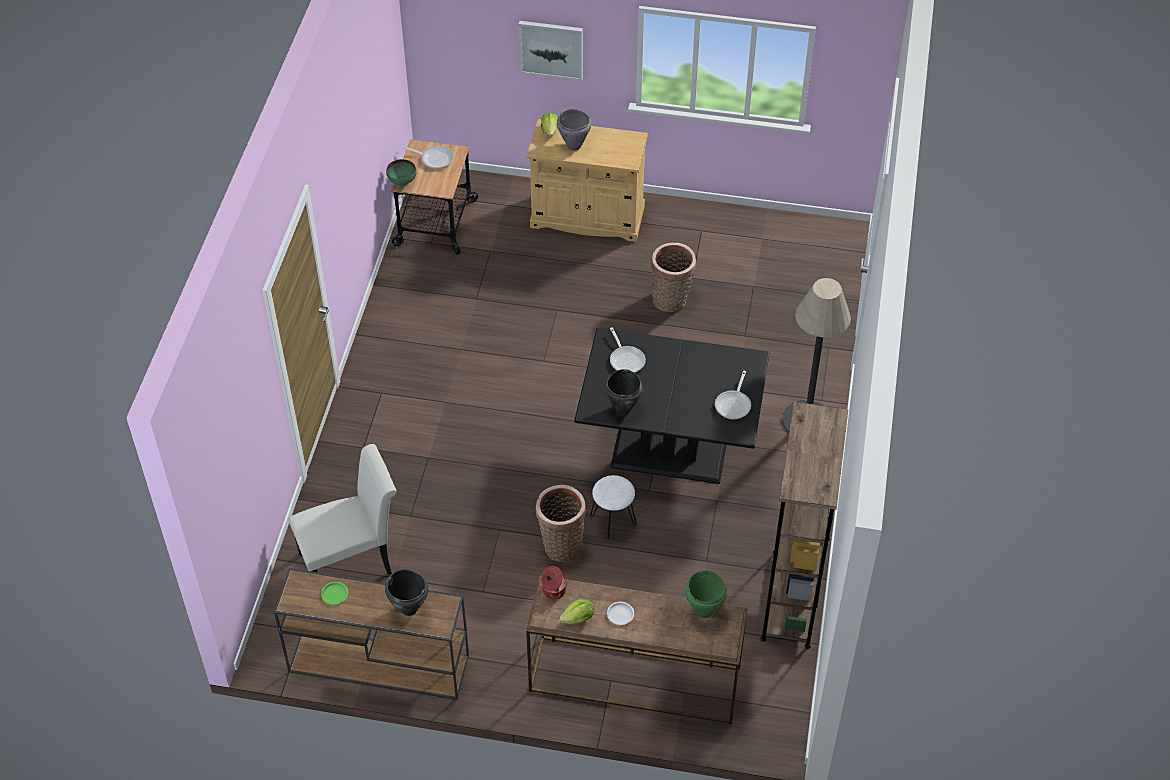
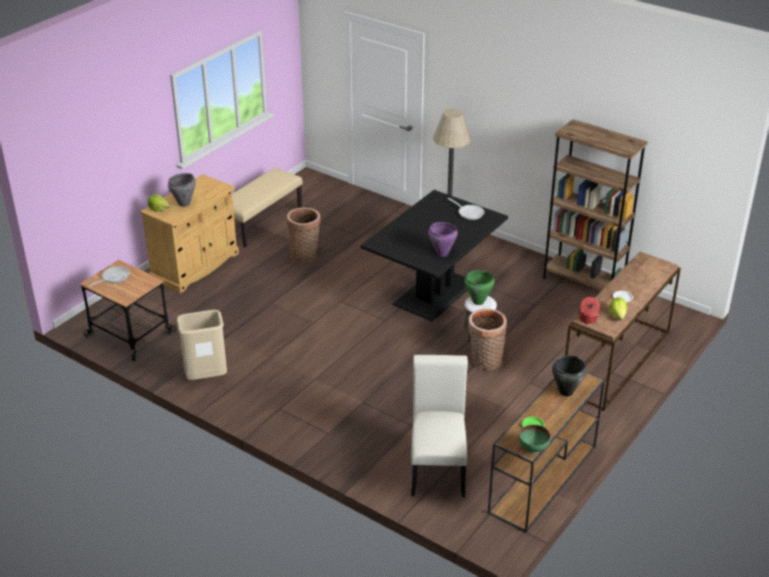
camera: 65 degrees left, 15 degrees down
(401, 312) = (206, 377): none -> beige trash can
(402, 182) = (122, 299): green bowl -> green bowl (533, 449)
(551, 49) = (127, 149): picture -> none
(622, 409) = (442, 254): black cooking pot -> purple cooking pot
(626, 359) = (399, 241): frying pan -> none
(704, 611) = (636, 266): green cooking pot -> green cooking pot (478, 302)
(713, 234) = (261, 222): none -> beige bench

